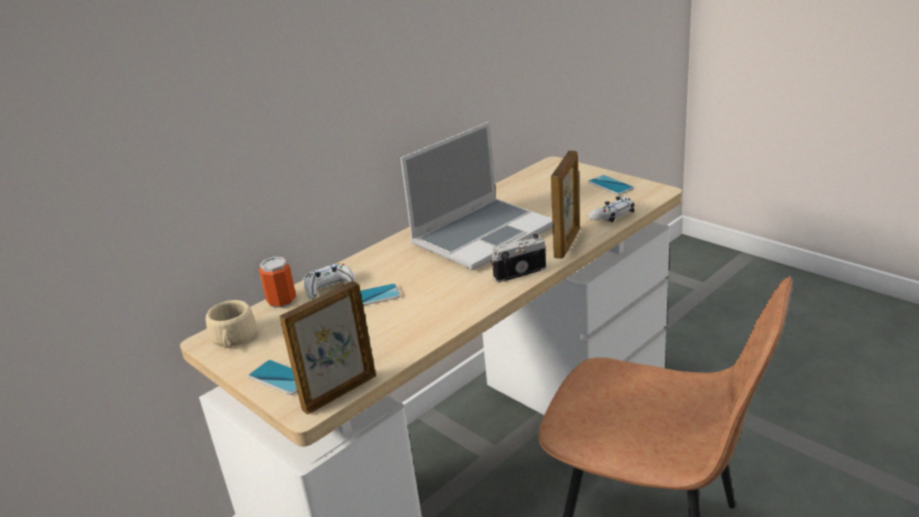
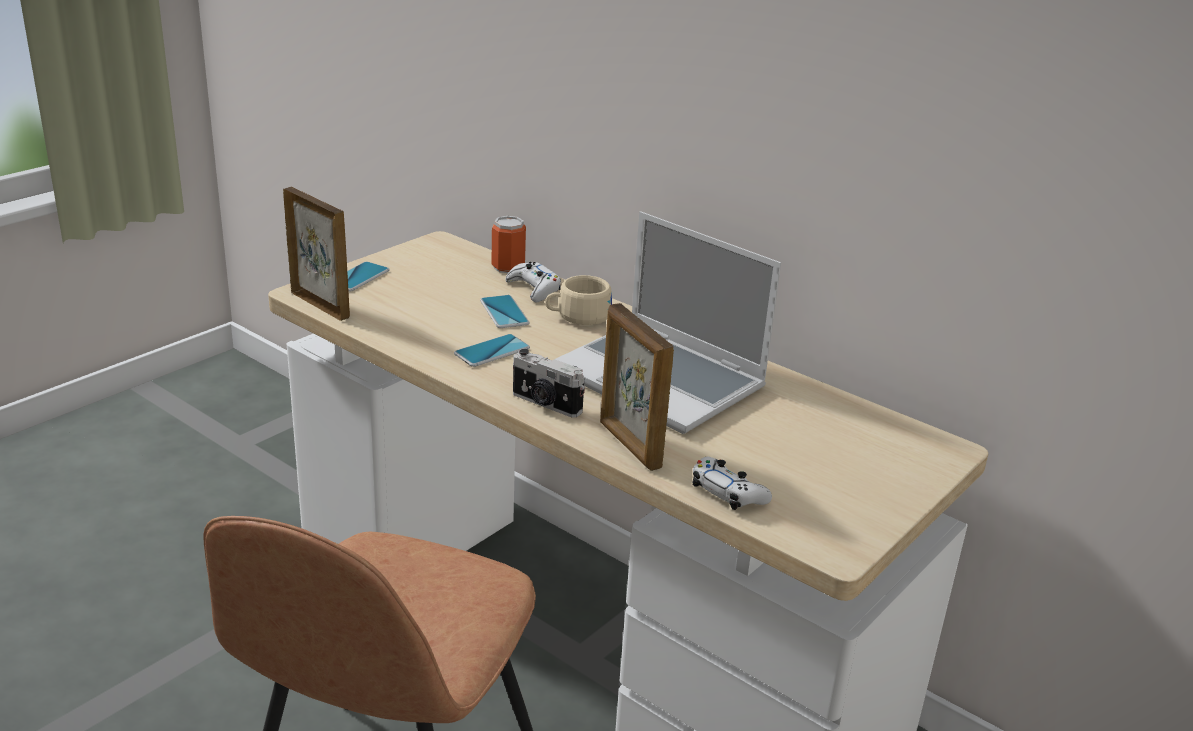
camera: 80 degrees right, 0 degrees up
(233, 339) = (437, 251): beige cup -> beige cup (577, 316)
(519, 272) = (545, 404): camera -> camera turned 150 degrees clockwise
(567, 243) = (629, 445): picture frame -> picture frame turned 45 degrees clockwise
(610, 185) = (854, 501): phone -> phone (492, 351)

